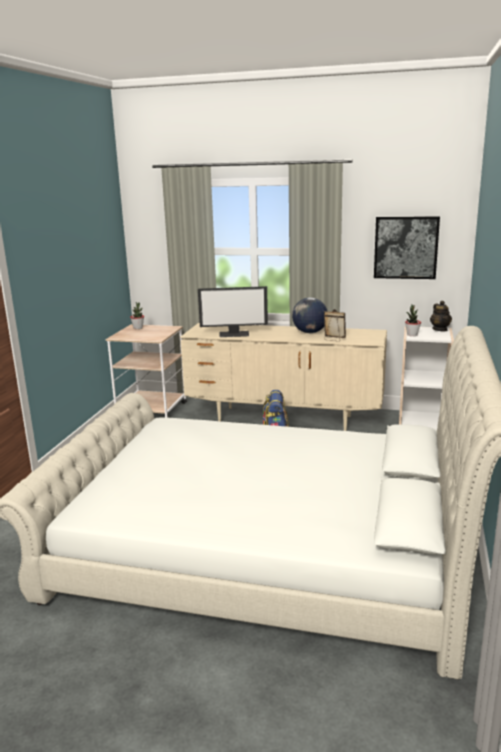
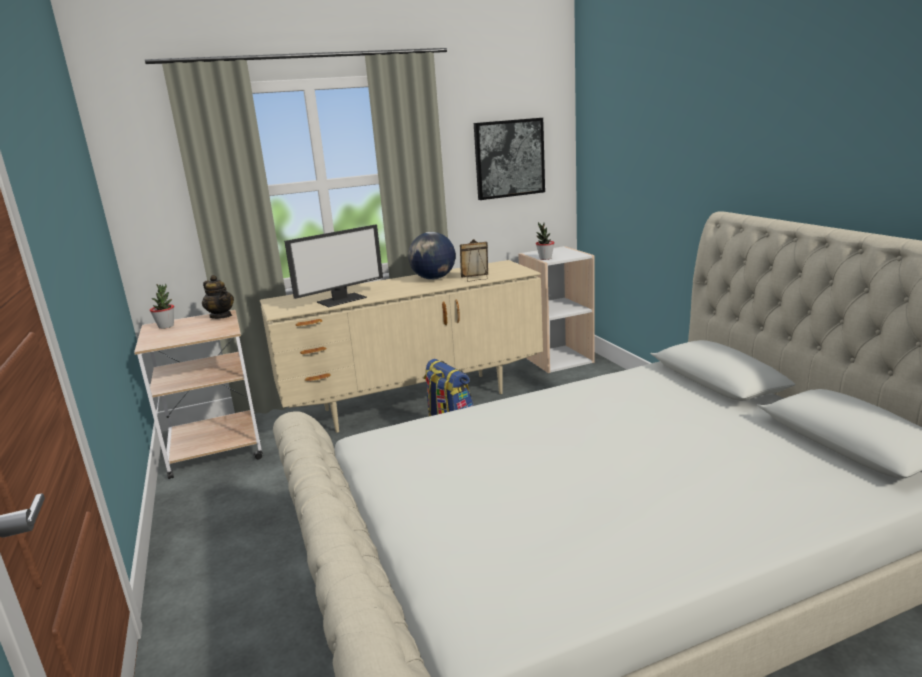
camera: 35 degrees left, 0 degrees up
(440, 329) = (559, 249): teapot -> teapot (221, 316)

